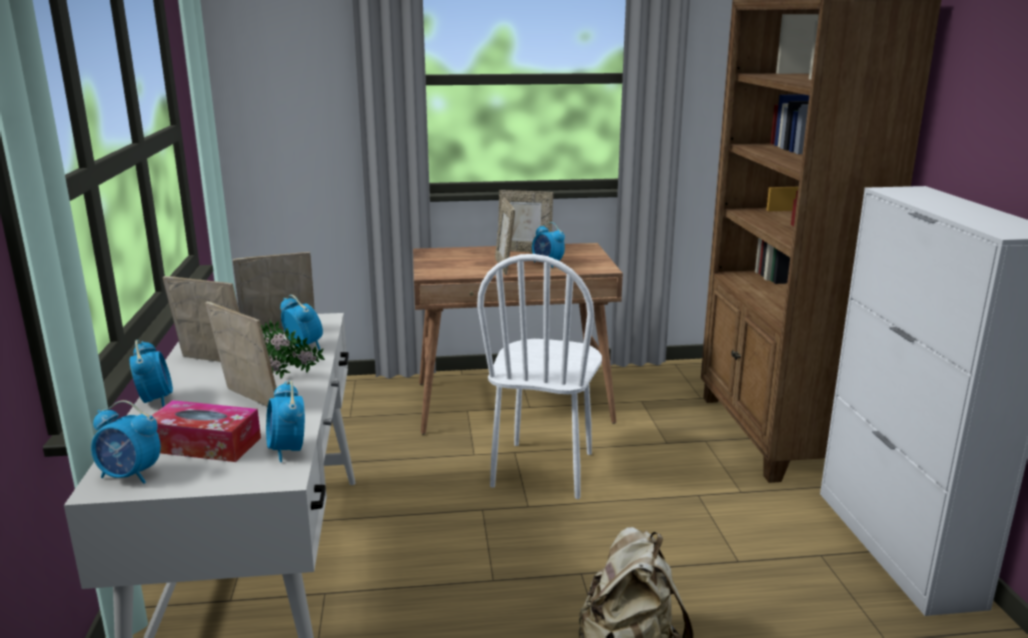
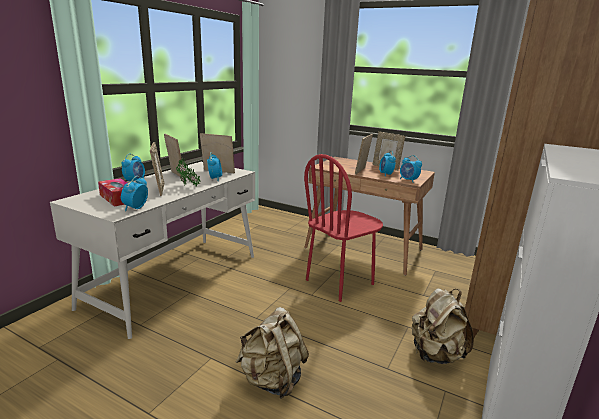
camera: 35 degrees right, 0 degrees up
(130, 476) = (80, 200): alarm clock -> alarm clock (408, 180)
(543, 469) = (340, 282): white chair -> red chair
(765, 516) = (435, 354): none -> beige backpack

